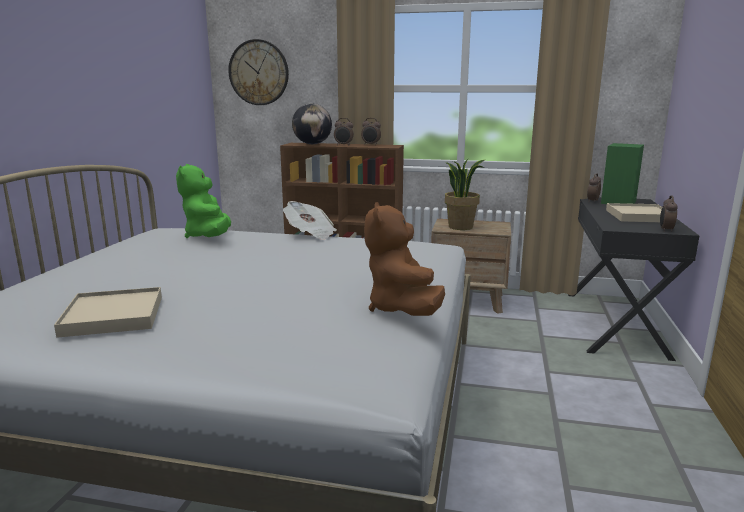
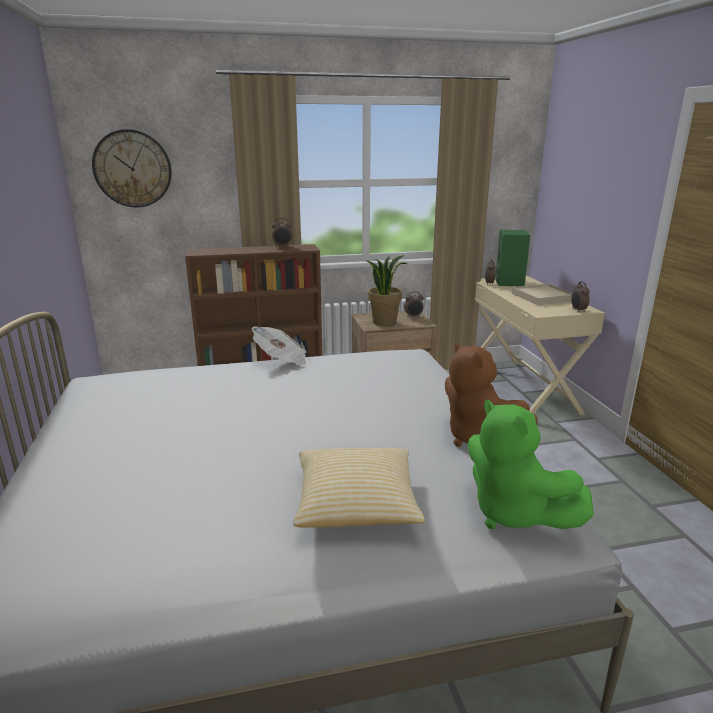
camera: 25 degrees left, 5 degrees up
(113, 316) = (216, 520): beige tray -> none
(209, 237) = (173, 383): green plush toy -> green plush toy (513, 513)
(223, 329) = (356, 505): none -> pillow
(312, 144) = (218, 250): globe -> none
(343, 145) = (256, 250): alarm clock -> alarm clock (413, 317)
(615, 323) = (520, 388): black desk -> beige desk

